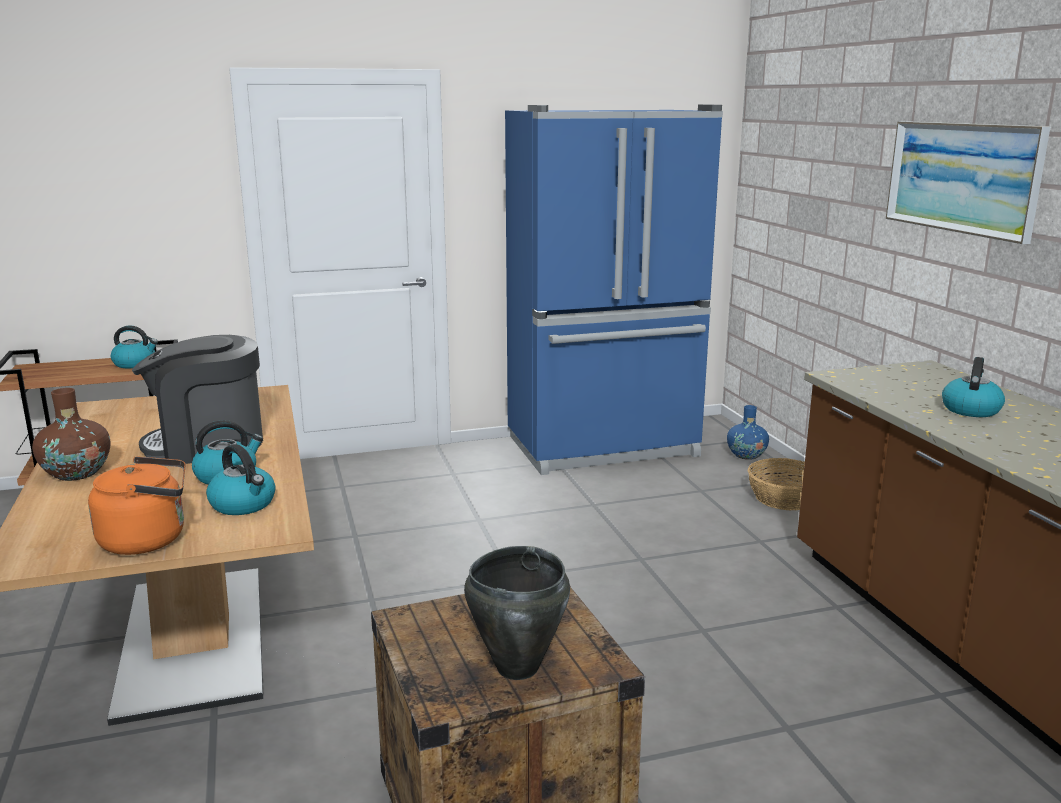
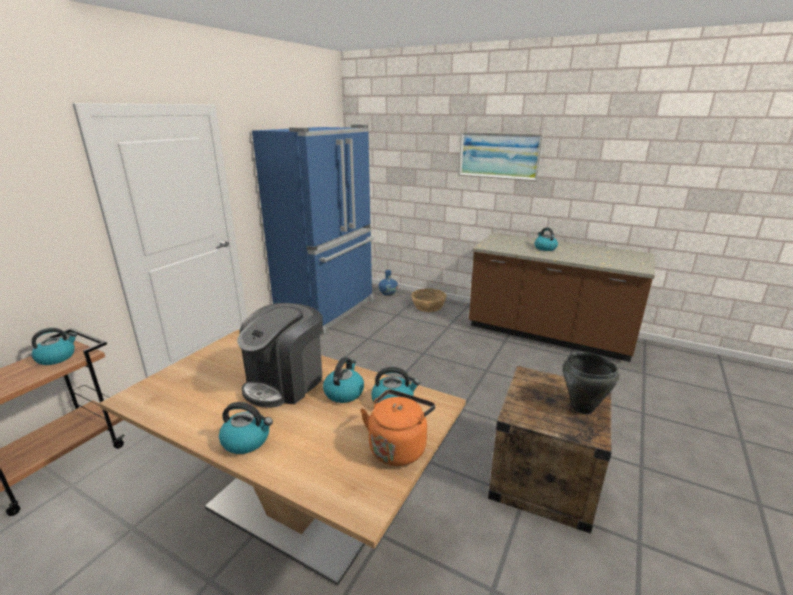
camera: 45 degrees left, 5 degrees up
(77, 473) = (247, 440): brown vase -> kettle

